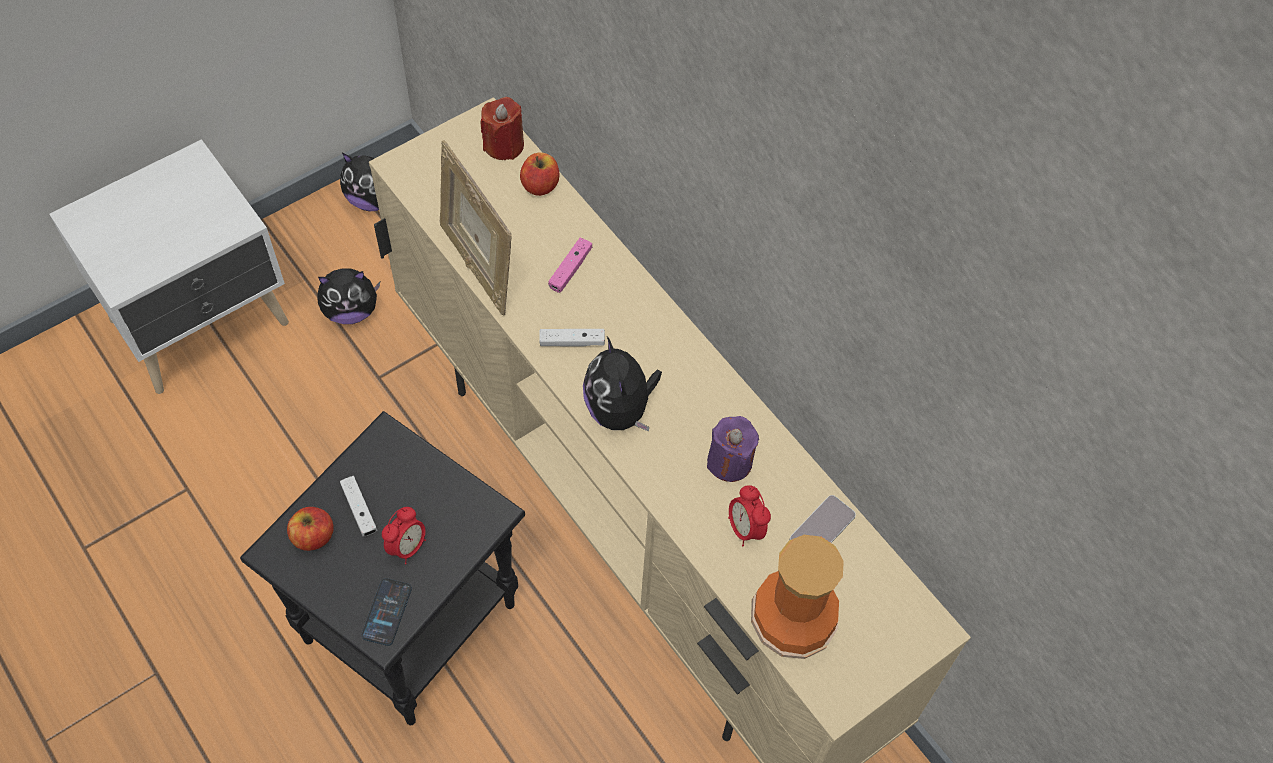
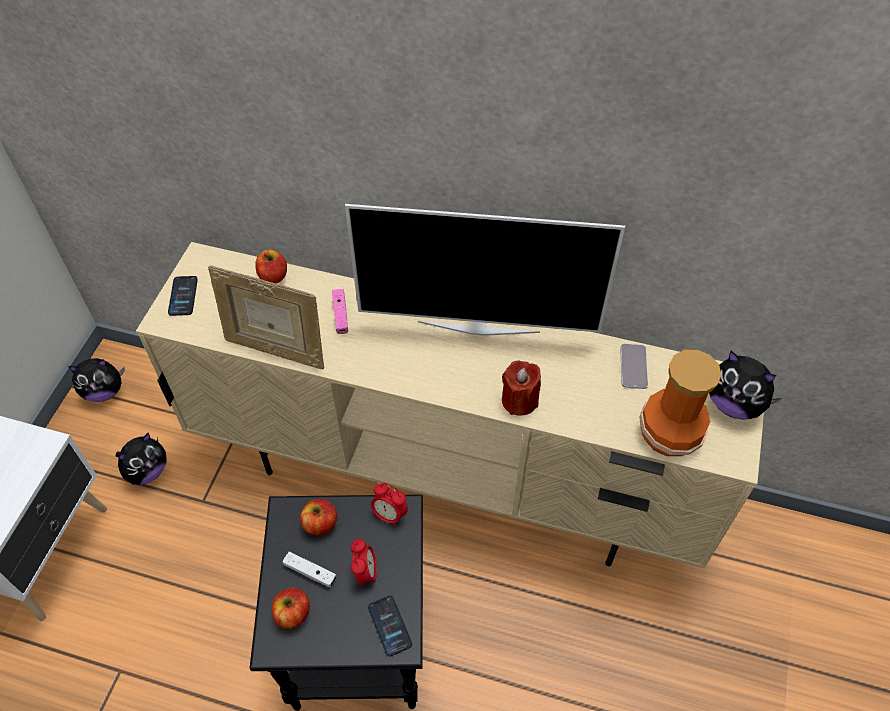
camera: 35 degrees left, 5 degrees down
(406, 470) = (320, 524): none -> apple
(438, 152) = (183, 296): none -> phone
(504, 145) = (226, 266): red candle -> red candle (519, 400)
(572, 342) = (382, 357): white game controller -> none
(620, 410) = (451, 378): plush toy -> plush toy (734, 404)
(699, 372) = (478, 325): none -> television
(729, 462) = (546, 365): purple candle -> none
(745, 528) = (592, 397): alarm clock -> alarm clock (389, 514)

